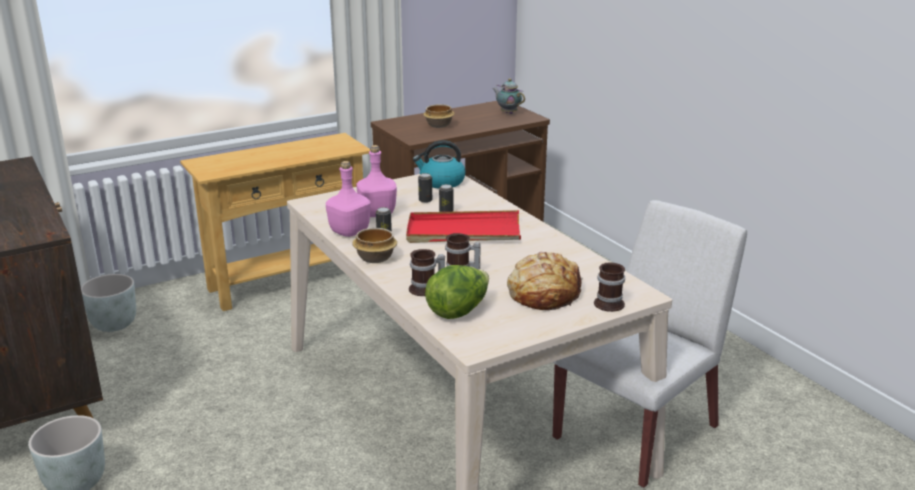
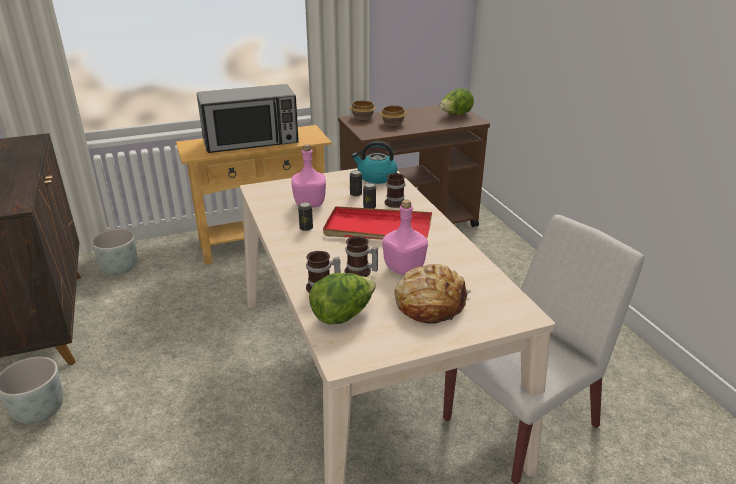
camera: 10 degrees right, 5 degrees up
(274, 155) = (251, 141): none -> microwave
(349, 232) = (278, 220): pink bottle -> pink bottle (403, 268)
(374, 258) = (289, 249): bowl -> bowl (362, 117)
(508, 113) = (455, 115): teapot -> lettuce
(609, 302) = (491, 320): mug -> mug (396, 202)

